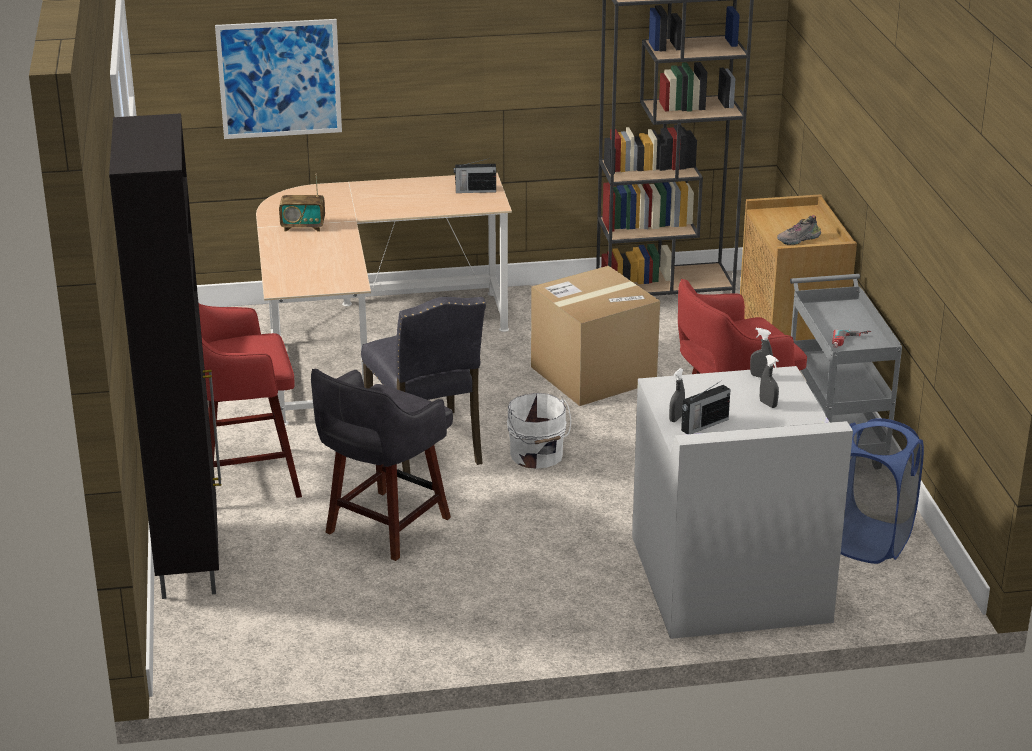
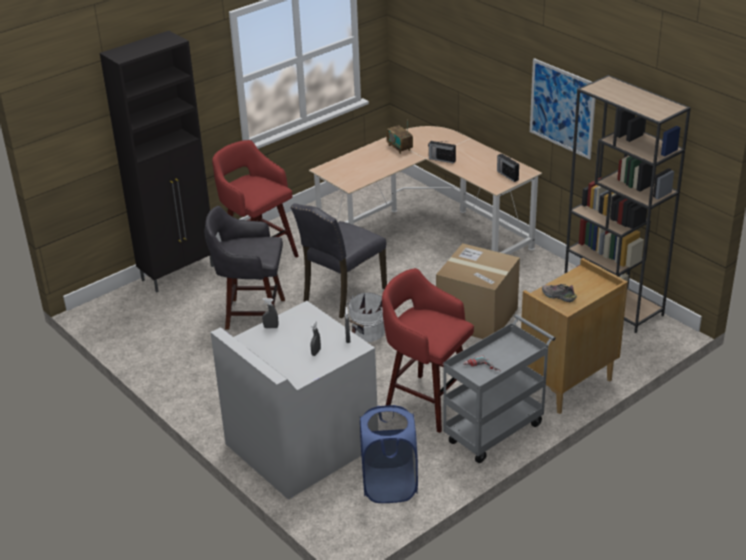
camera: 60 degrees right, 5 degrees up
(279, 79) = (446, 59): picture -> picture (562, 108)
(703, 425) = (271, 338): radio -> radio (441, 159)

